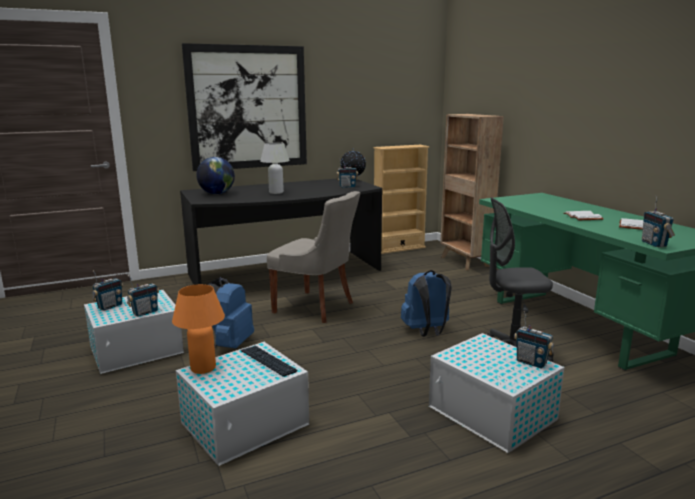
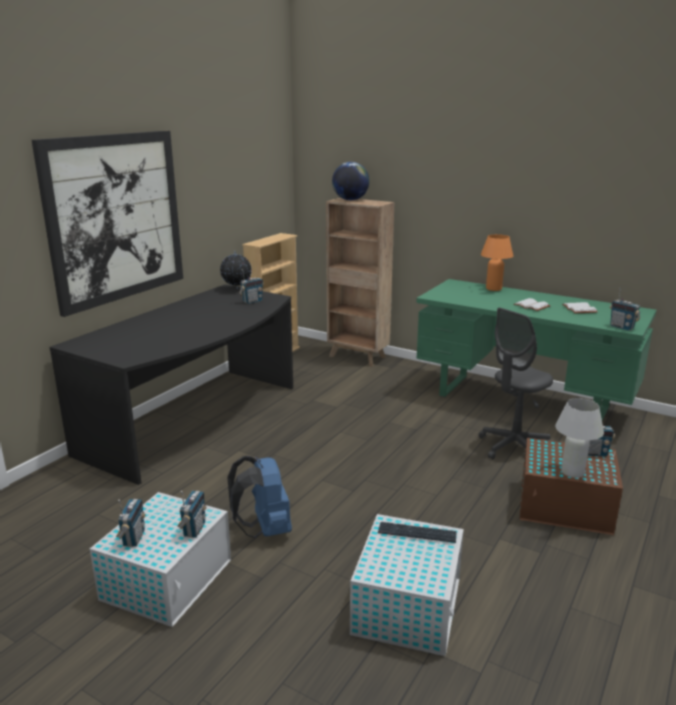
camera: 35 degrees left, 5 degrees up
(203, 368) = (373, 566): orange table lamp -> orange table lamp (493, 289)
(217, 194) = (118, 343): globe -> globe (350, 200)
(276, 192) = (190, 326): white table lamp -> white table lamp (572, 472)
(316, 307) = (290, 453): grey chair -> none
(426, 331) = (425, 446): blue backpack -> none
(493, 414) = (566, 507): white storage box -> brown storage box

